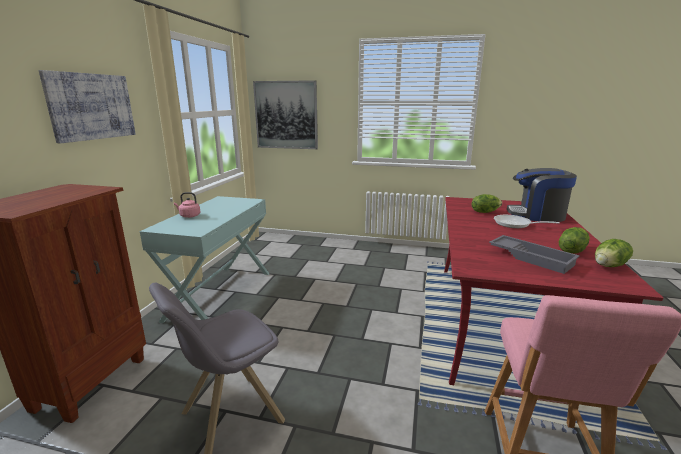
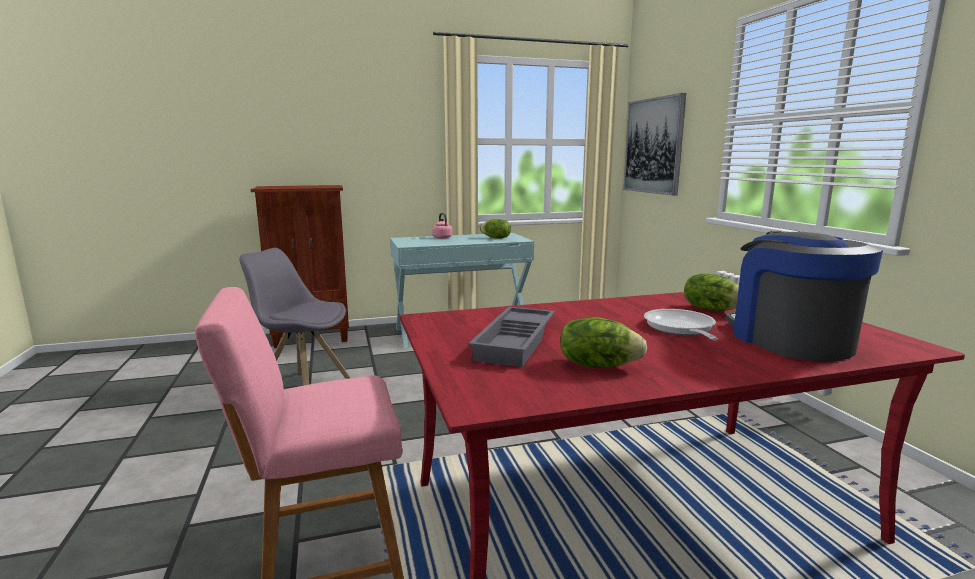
camera: 60 degrees right, 5 degrees down
(91, 106) = (380, 128): picture -> none
(610, 266) = (558, 391): lettuce -> lettuce (496, 238)

